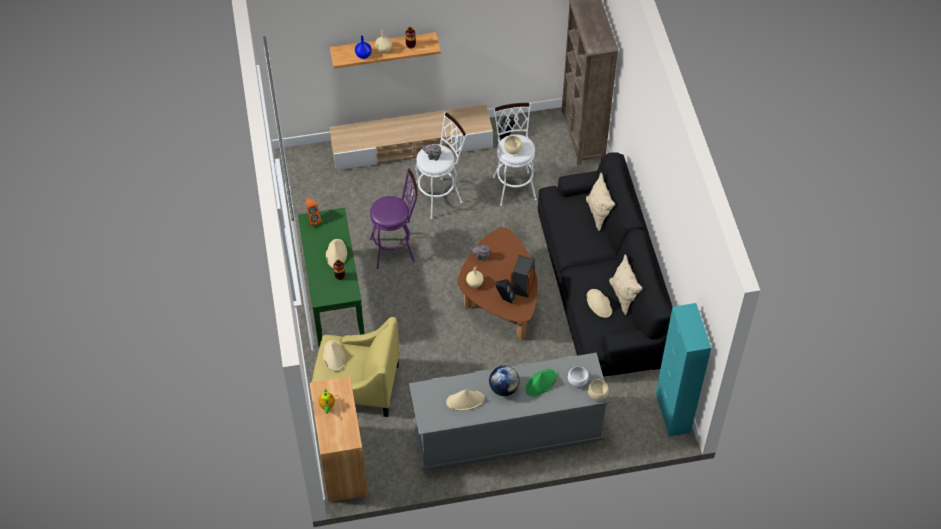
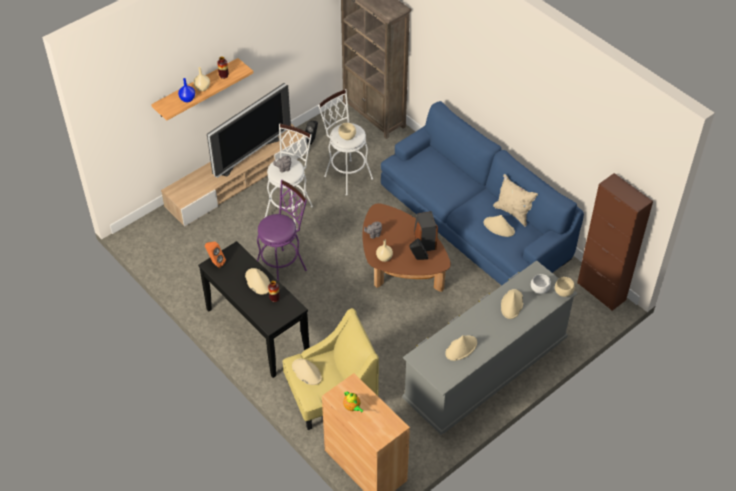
camera: 30 degrees left, 5 degrees down
(333, 297) = (257, 331): green console table -> black console table
(428, 126) = (249, 154): none -> television
(503, 388) = (485, 323): globe -> none
(541, 383) = (512, 304): green hat -> beige hat
(598, 213) = (445, 159): beige pillow -> none
(601, 287) = (474, 222): black sofa -> blue sofa
(672, 413) = (601, 291): turquoise cabinet -> brown cabinet

